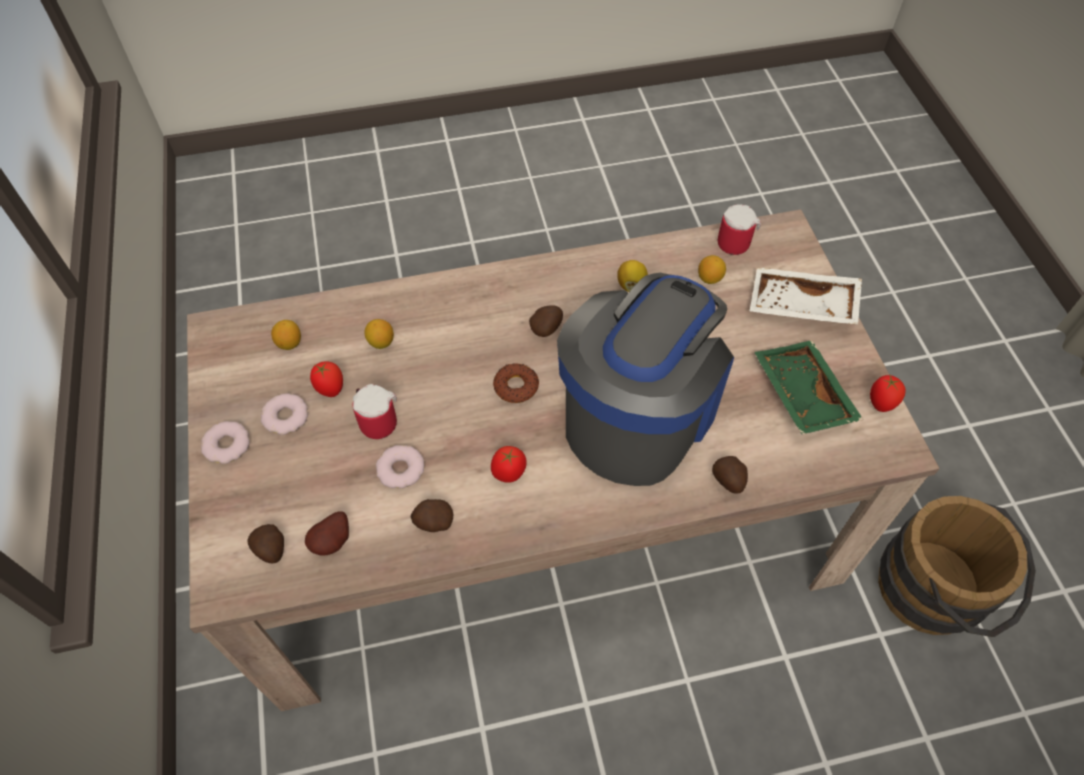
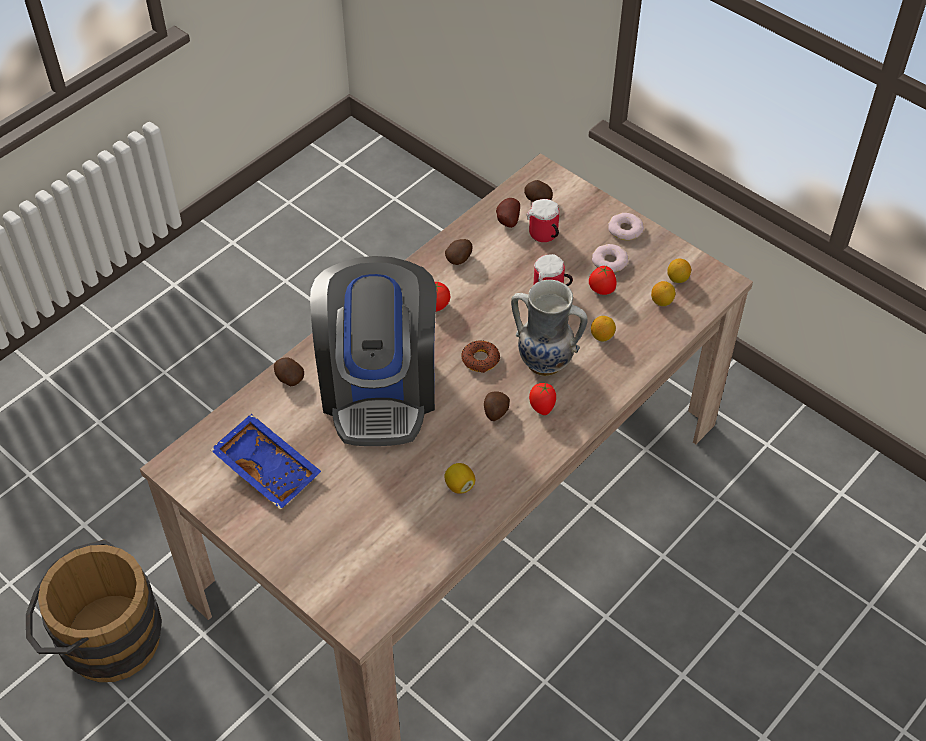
camera: 145 degrees right, 5 degrees down
(401, 469) = (507, 273): donut -> none
(457, 349) = (545, 361): none -> vase
(709, 278) = (399, 529): lemon -> lemon (677, 279)
(734, 240) = (401, 583): mug -> mug (544, 236)
(800, 395) = (268, 467): green tray -> blue tray
(801, 306) = (305, 547): white tray -> none
(881, 403) = (202, 495): tomato -> tomato (541, 408)

